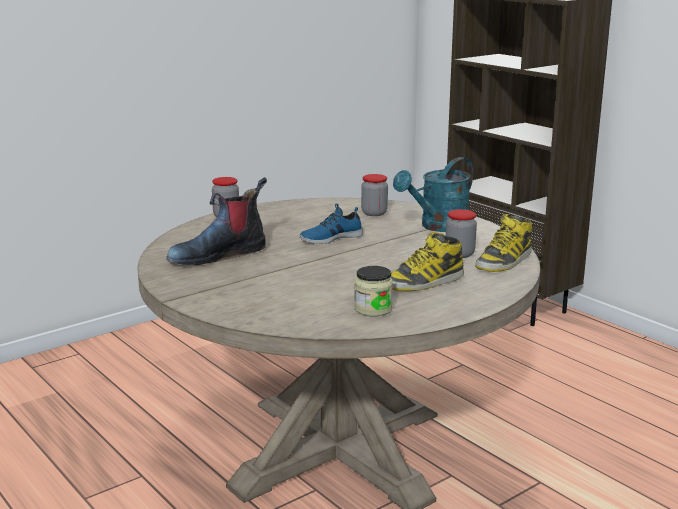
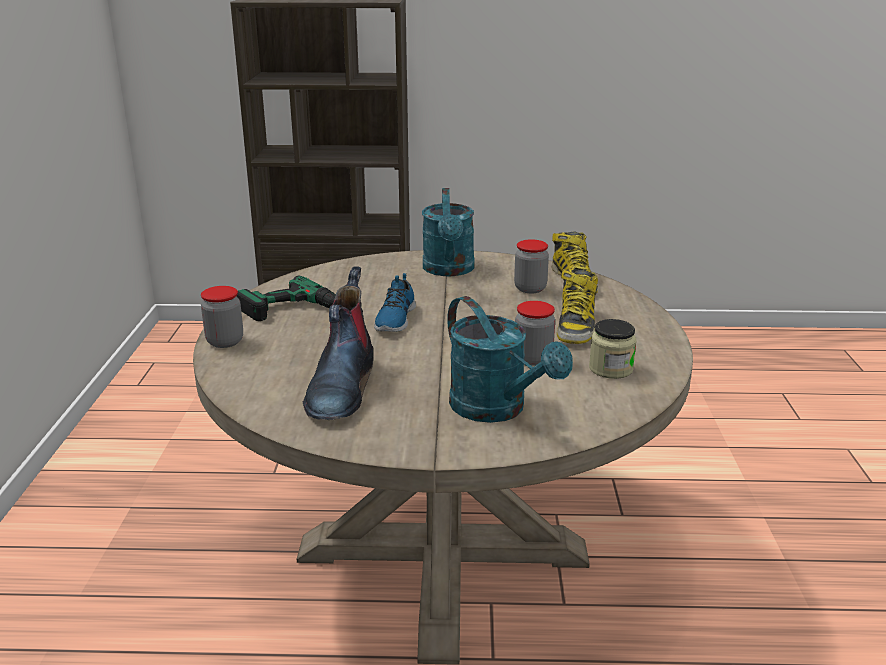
camera: 50 degrees left, 5 degrees up
(256, 296) = (497, 409): none -> turquoise watering can
(292, 216) = (296, 312): none -> power drill
(374, 213) = (362, 278): jar -> jar (533, 359)

